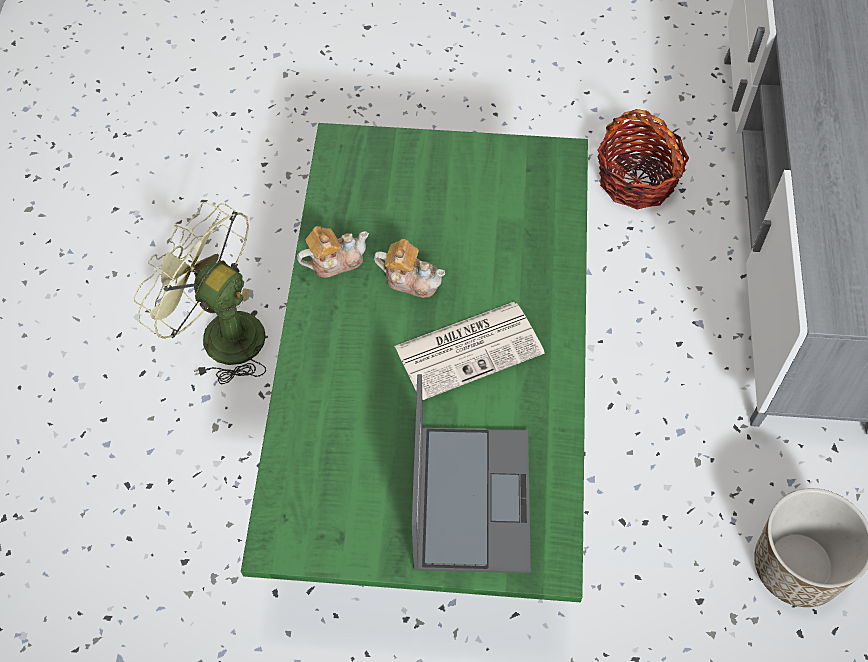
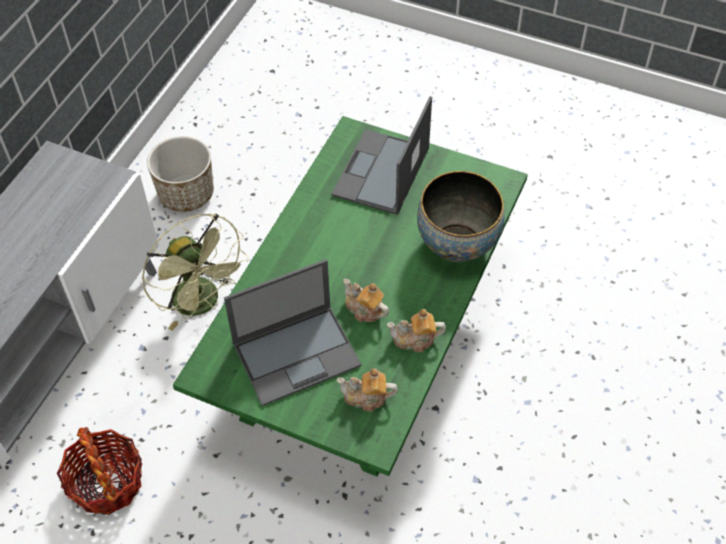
camera: 160 degrees left, 5 degrees down
(220, 334) = (507, 450): green fan -> green fan (203, 303)
(318, 407) = (457, 244): none -> bowl
(368, 182) = (366, 397): none -> teapot
(467, 206) = (297, 353): none -> laptop
(470, 349) = (344, 252): newspaper -> none

